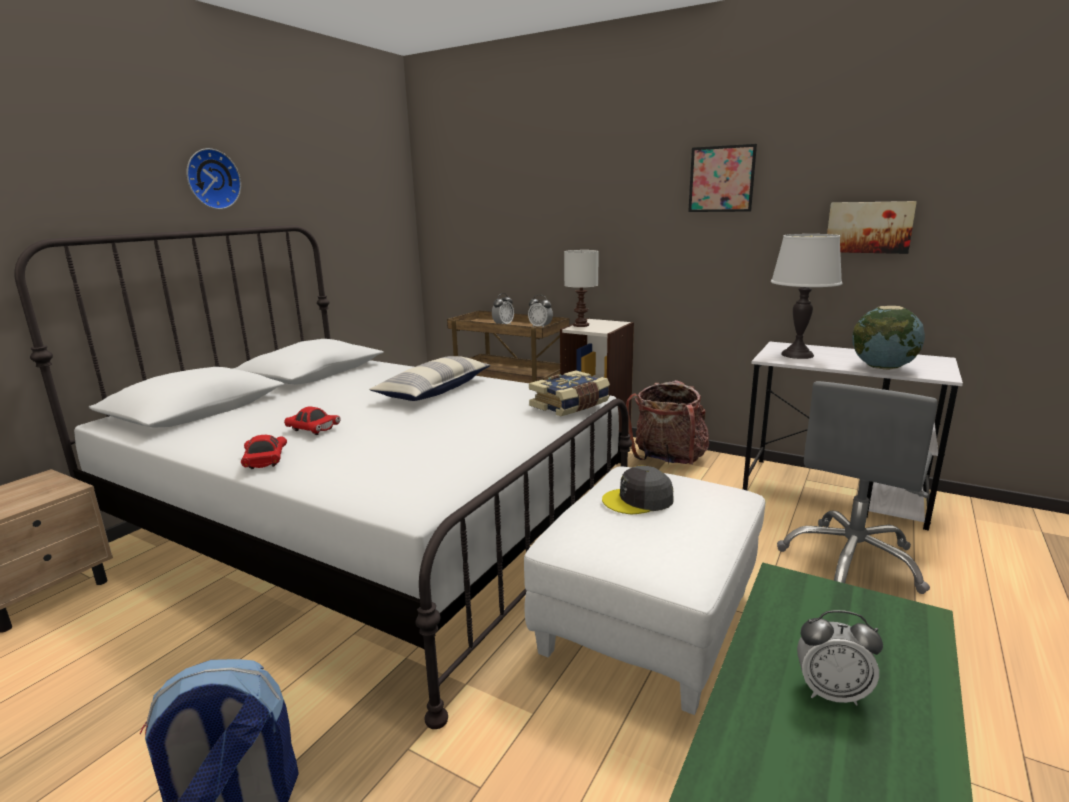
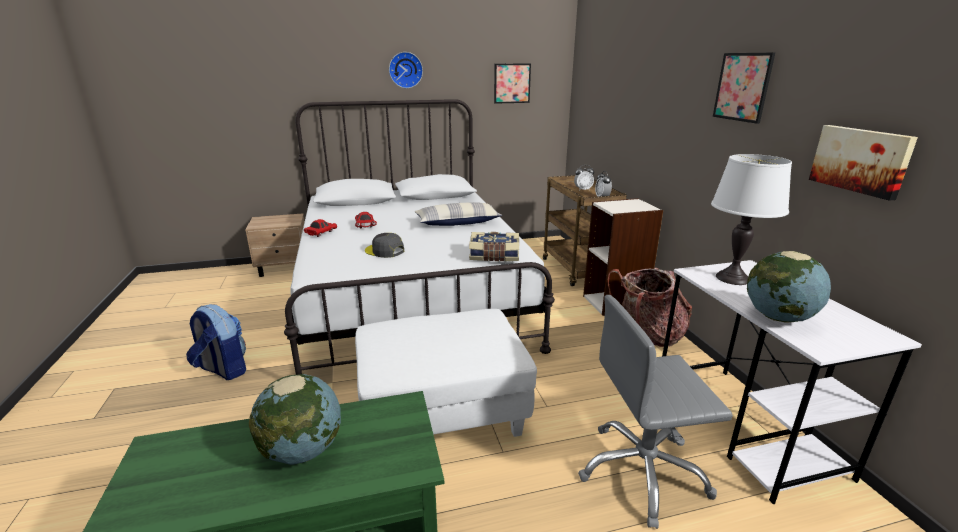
camera: 45 degrees right, 5 degrees up
(355, 201) = (512, 83): none -> picture
(581, 325) = (614, 202): white table lamp -> none
(638, 500) = (446, 328): grey cap -> grey cap (384, 251)
(831, 692) = (303, 451): alarm clock -> globe

